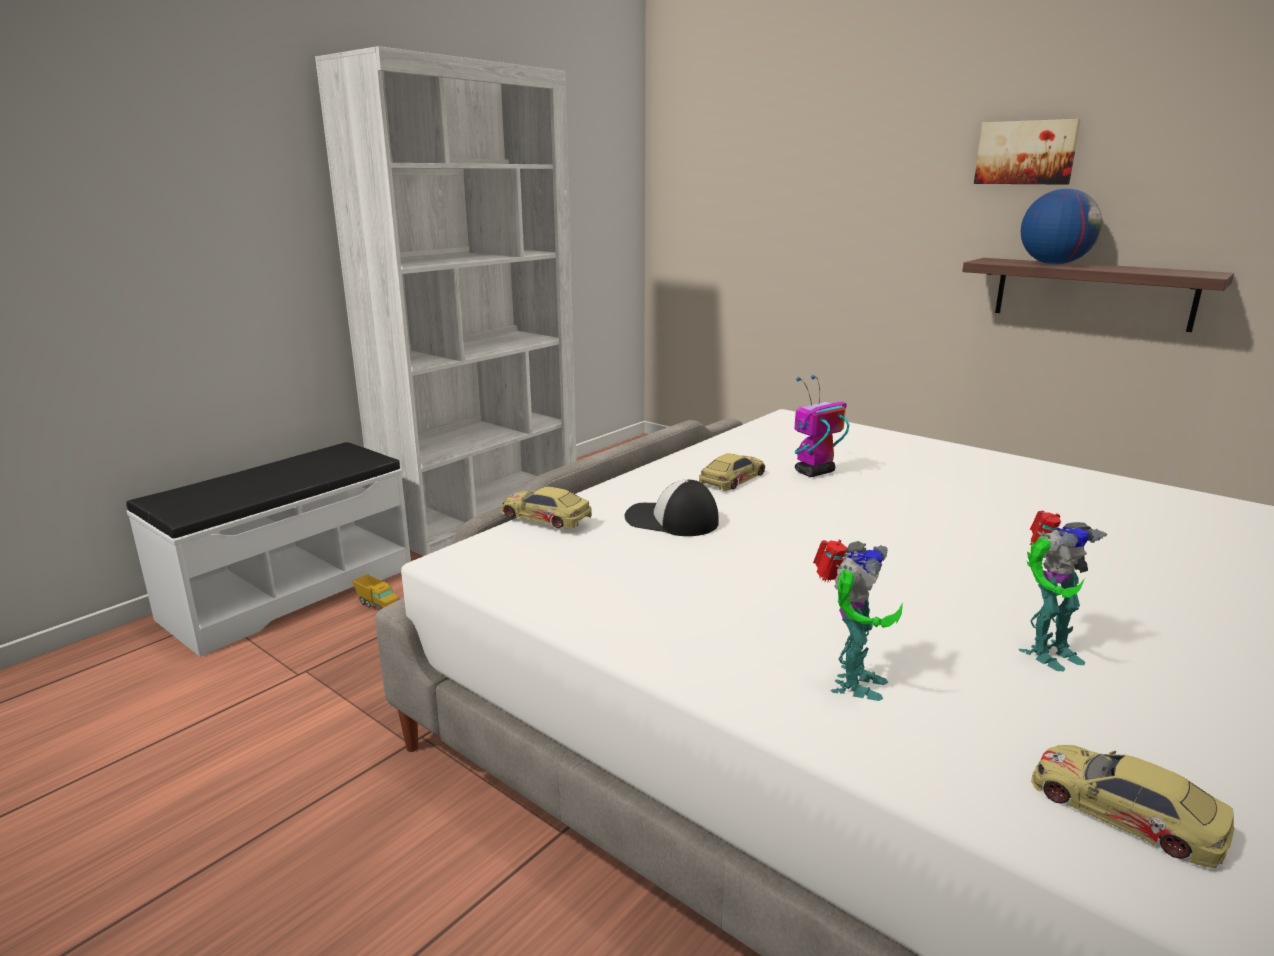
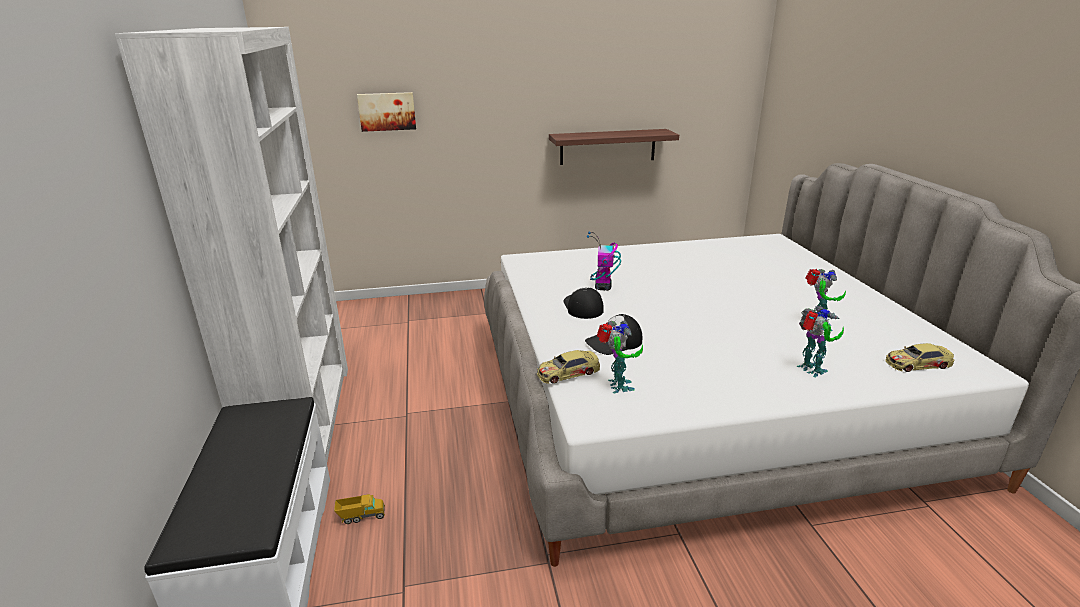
camera: 50 degrees left, 5 degrees up
(560, 553) = (617, 386): none -> toy robot
(732, 479) = (582, 307): toy car -> cap
(1026, 152) = (563, 71): picture -> picture (387, 111)
(1053, 264) = (595, 134): globe -> none

